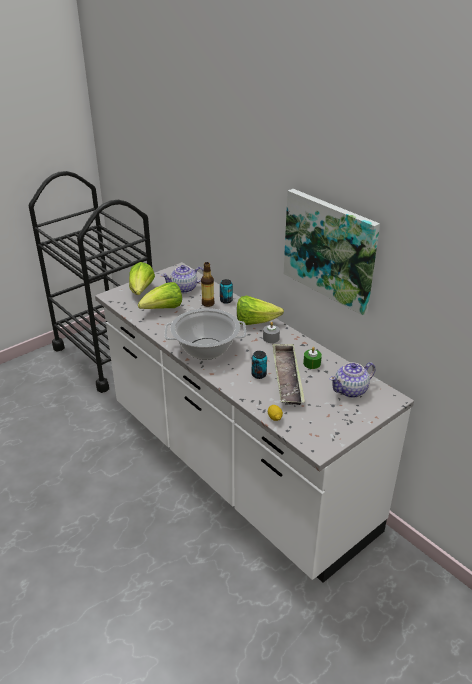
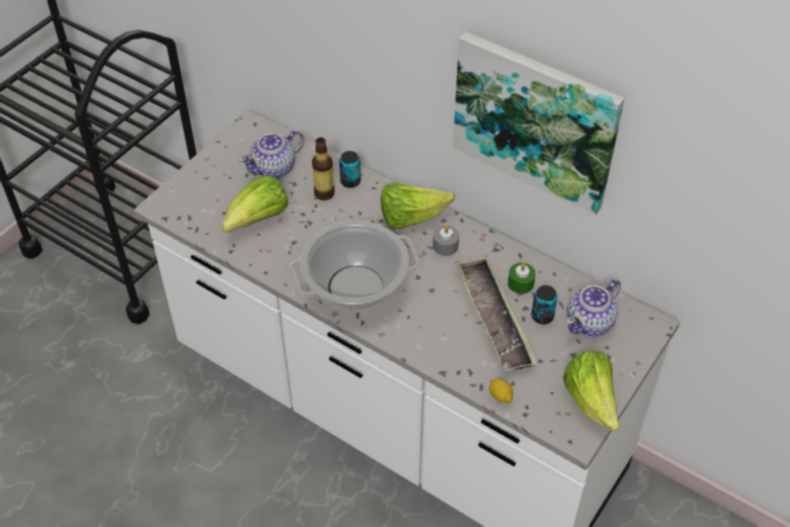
camera: 15 degrees left, 15 degrees up
(141, 291) = (207, 186): lettuce -> lettuce (591, 401)
(259, 375) = (451, 321): can -> can (542, 316)

